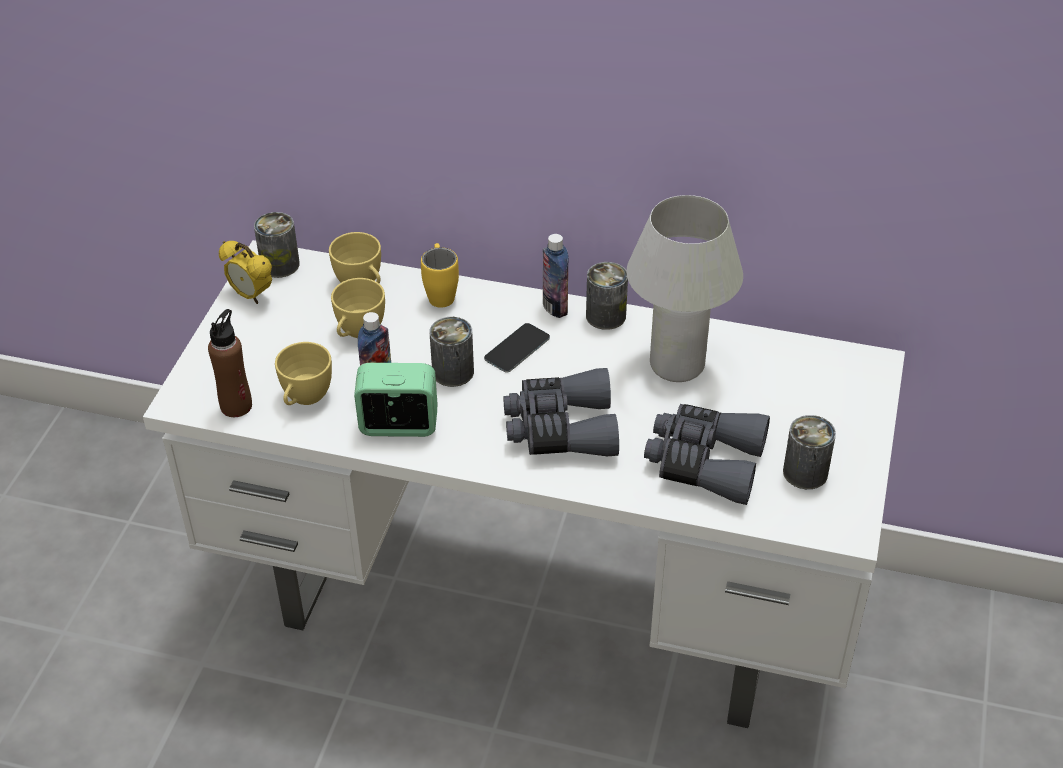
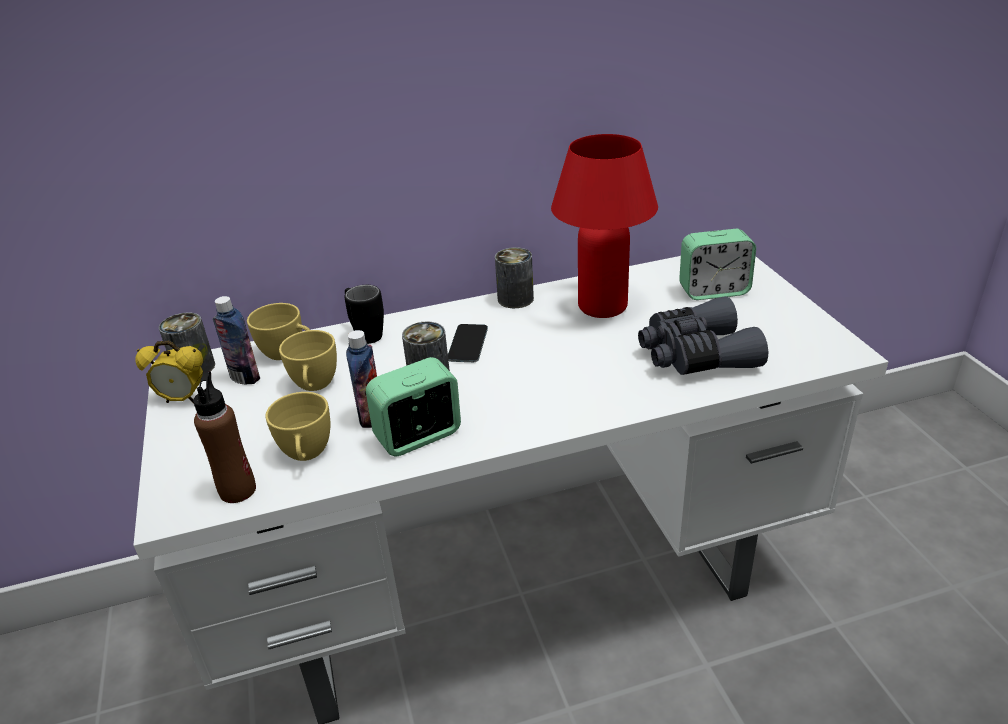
camera: 30 degrees left, 10 degrees down
(440, 293) = (365, 333): yellow mug -> black mug
(555, 307) = (470, 308): bottle -> bottle (245, 377)
(560, 428) = (562, 380): grey binoculars -> none
(676, 365) = (602, 307): white table lamp -> red table lamp
(804, 398) = (713, 291): none -> alarm clock
(805, 472) = (771, 331): can -> none

